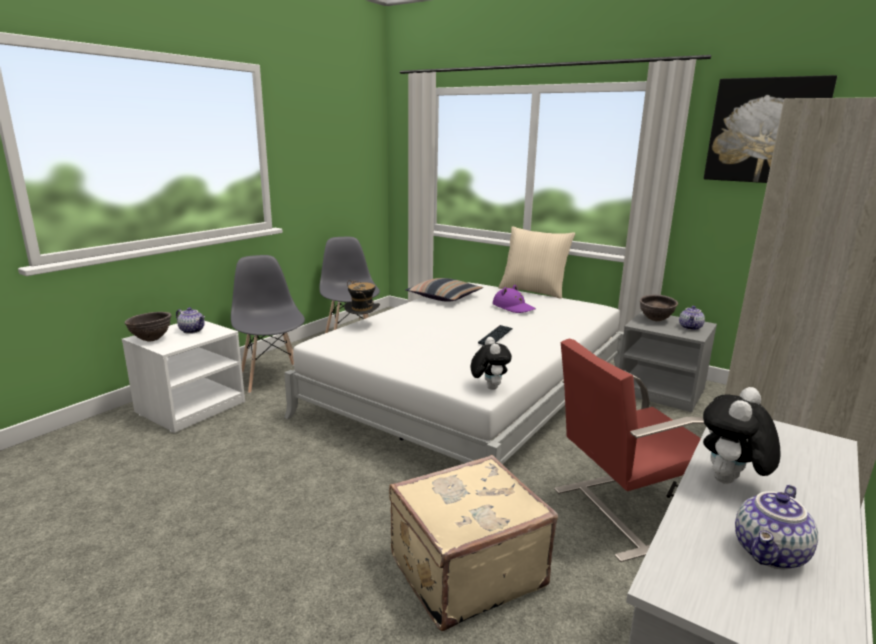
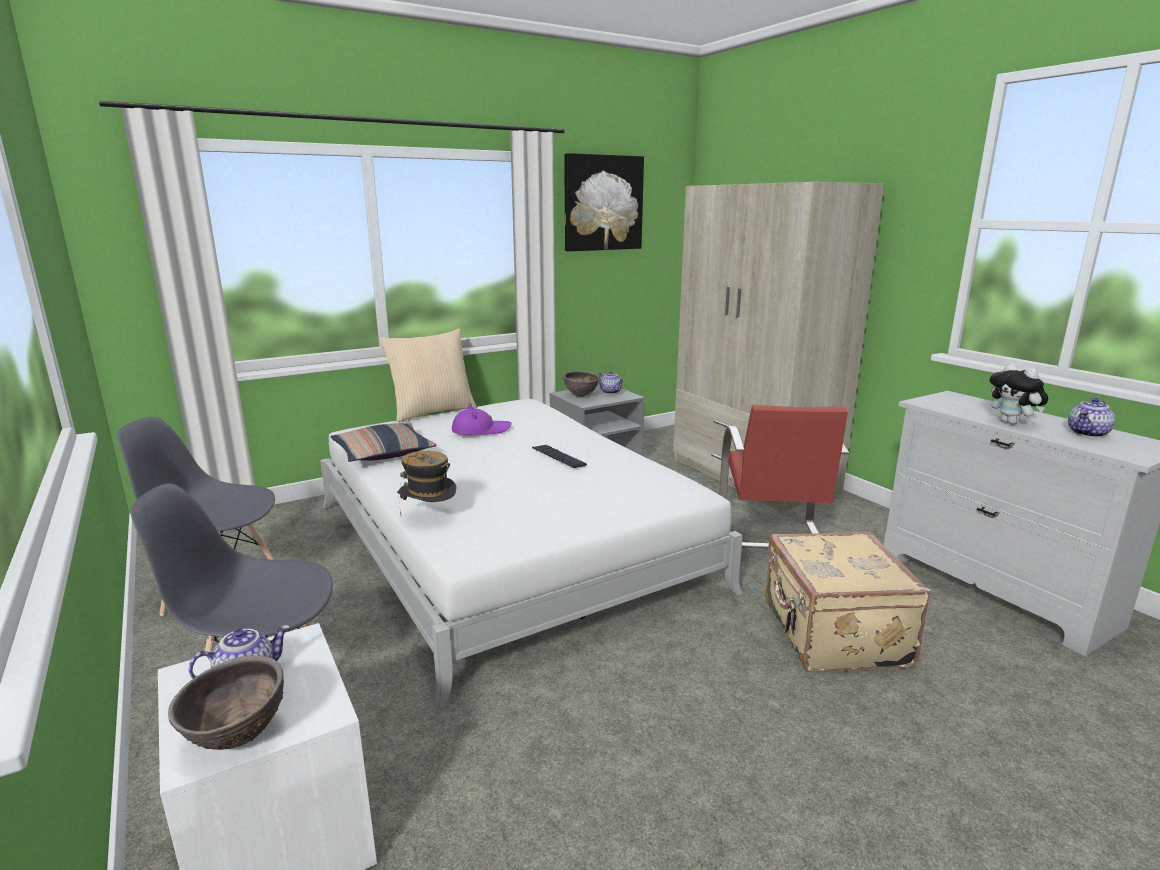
camera: 65 degrees left, 0 degrees up
(488, 387) = (687, 489): plush toy -> none
(771, 554) = (1088, 434): teapot -> teapot turned 75 degrees clockwise

